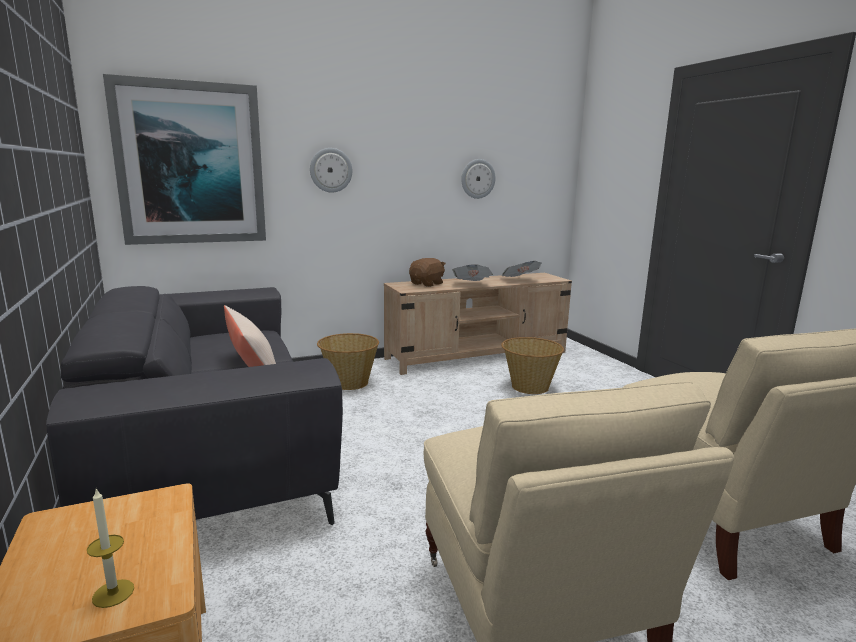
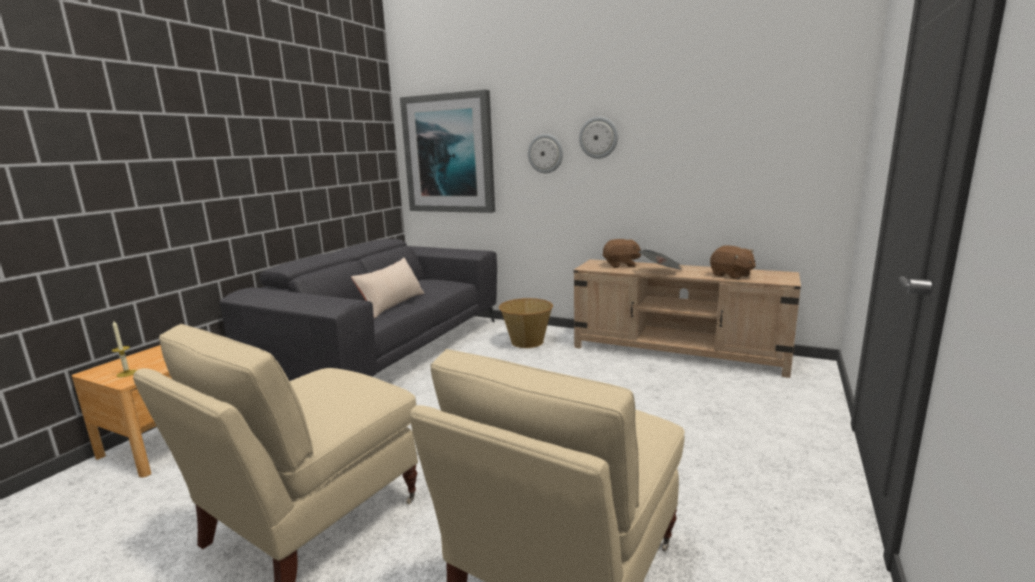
camera: 50 degrees right, 0 degrees up
(477, 178) = (701, 155): wall clock -> wall clock (598, 137)
(520, 280) = (731, 275): newspaper -> brown plush toy
(529, 387) = (662, 394): basket -> none

